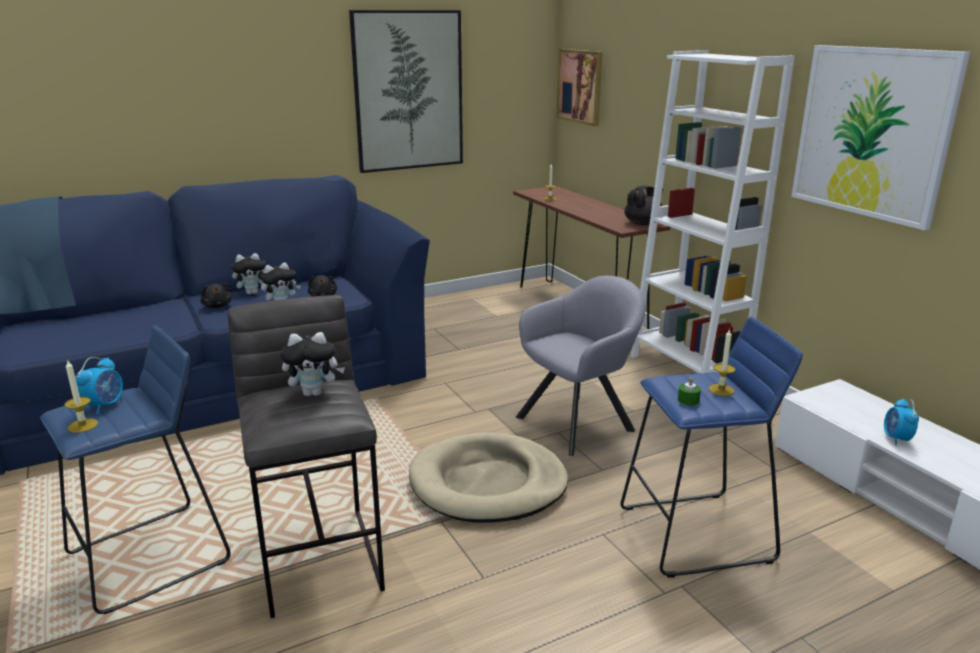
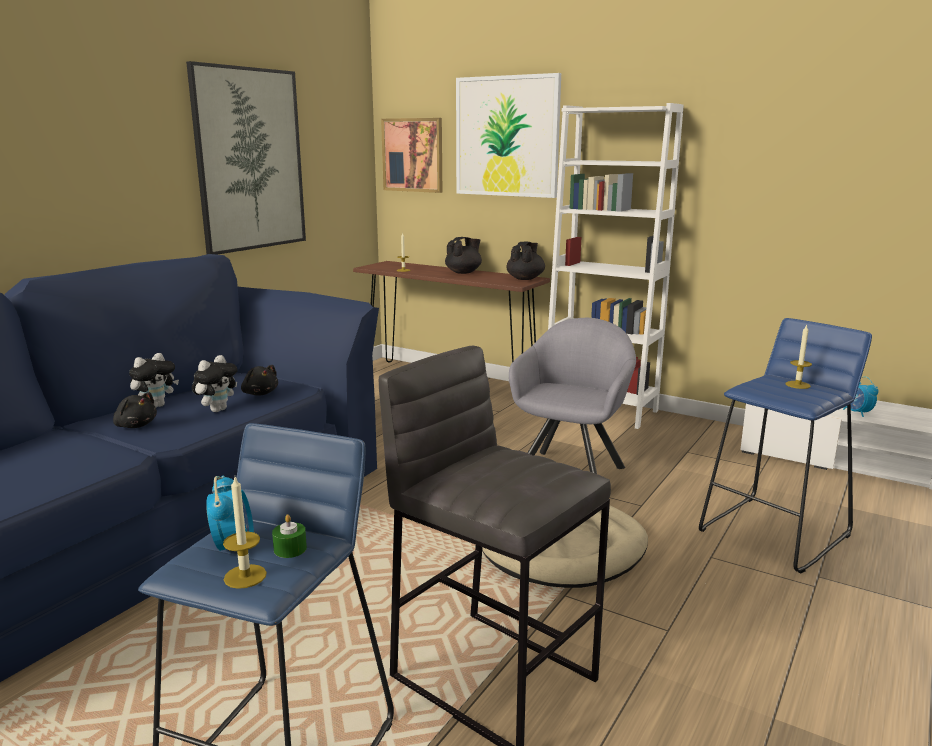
camera: 30 degrees left, 5 degrees down
(314, 393) = (506, 460): plush toy -> none
(599, 208) = (464, 272): none -> black teapot
(688, 400) = (792, 396): green candle -> green candle (290, 549)
(872, 133) = (770, 164): picture -> picture (507, 136)

